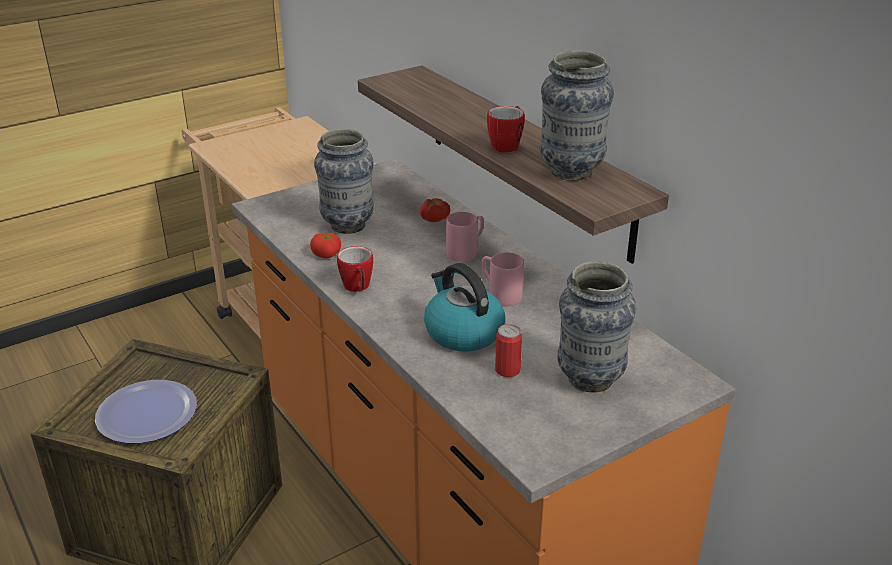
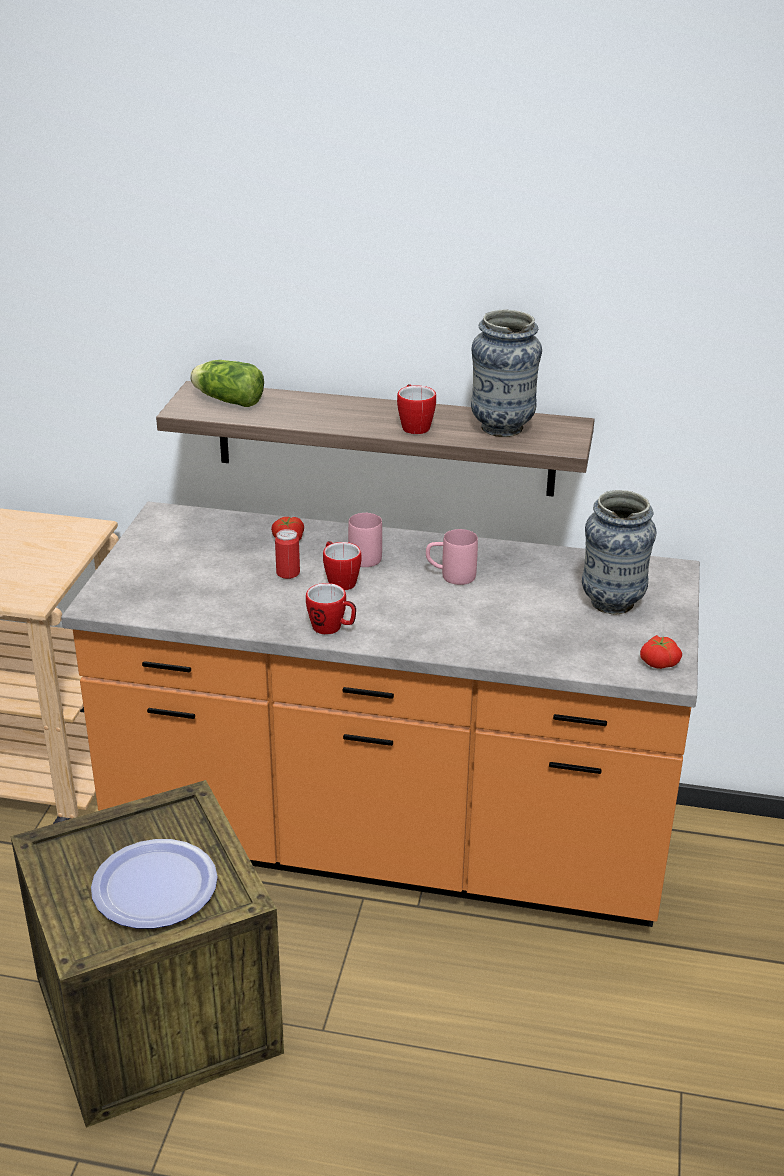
camera: 45 degrees left, 0 degrees up
(327, 254) = (251, 614): tomato -> tomato (659, 662)
(347, 226) = (222, 582): vase -> none
(418, 260) = (339, 580): none -> mug
(419, 84) = (227, 400): none -> lettuce
(462, 332) = (474, 618): kettle -> none
(507, 370) = (551, 627): can -> can (288, 573)

